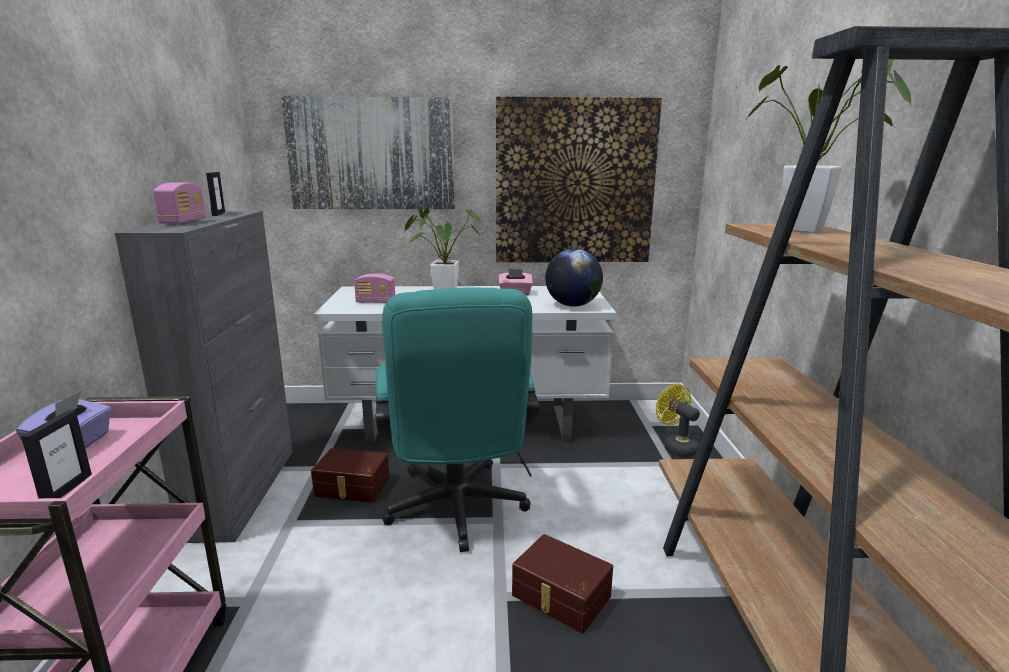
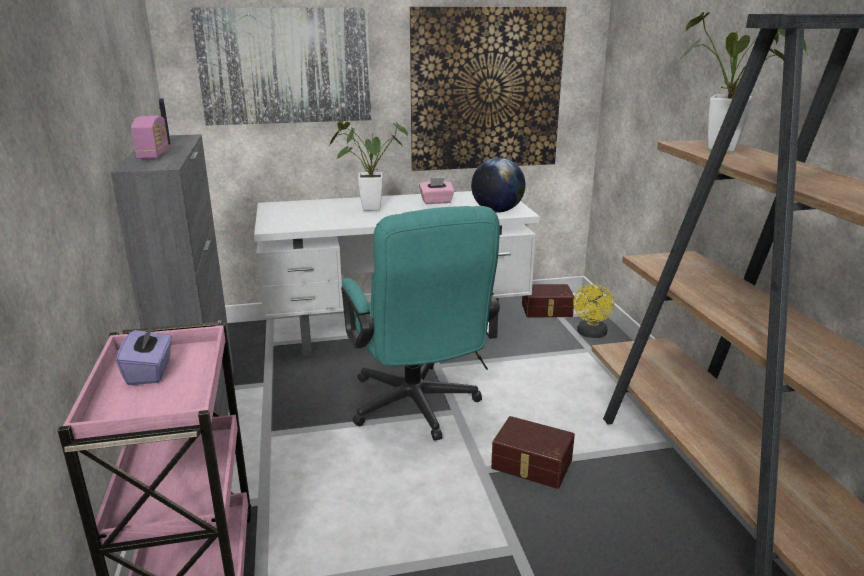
camera: 10 degrees left, 5 degrees up
(66, 490) = (183, 404): picture frame -> none
(352, 487) = (310, 398): brown storage box -> brown storage box (547, 310)
(375, 302) = (307, 218): radio -> none
(676, 446) = (591, 334): yellow fan -> yellow fan turned 120 degrees counterclockwise

